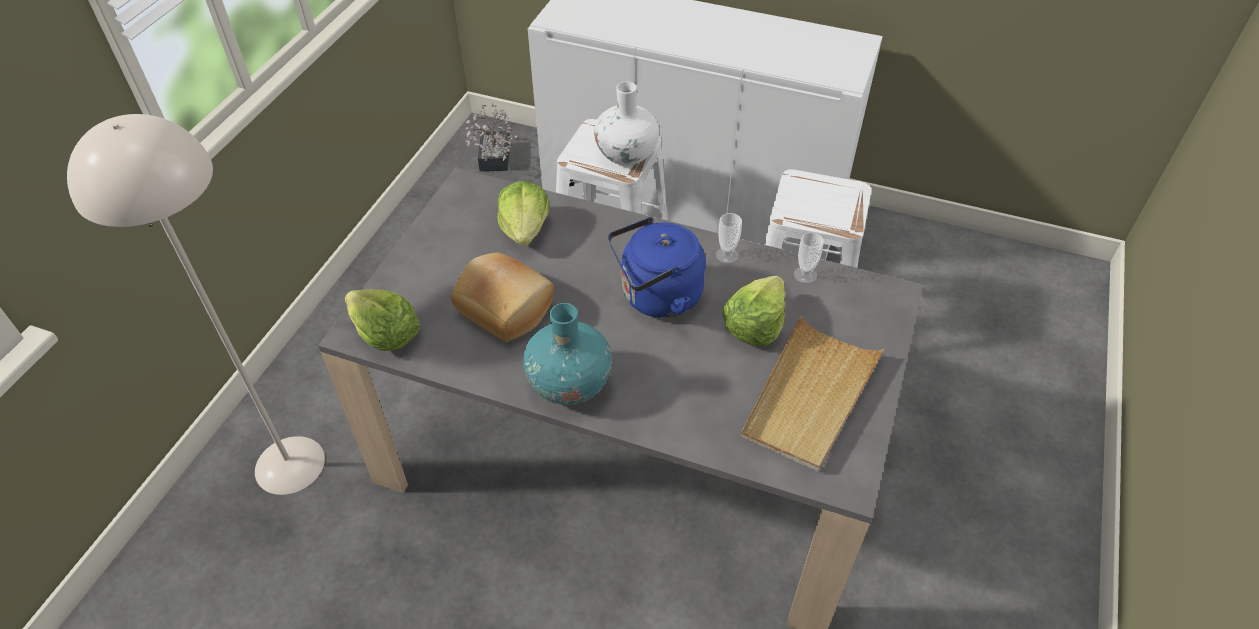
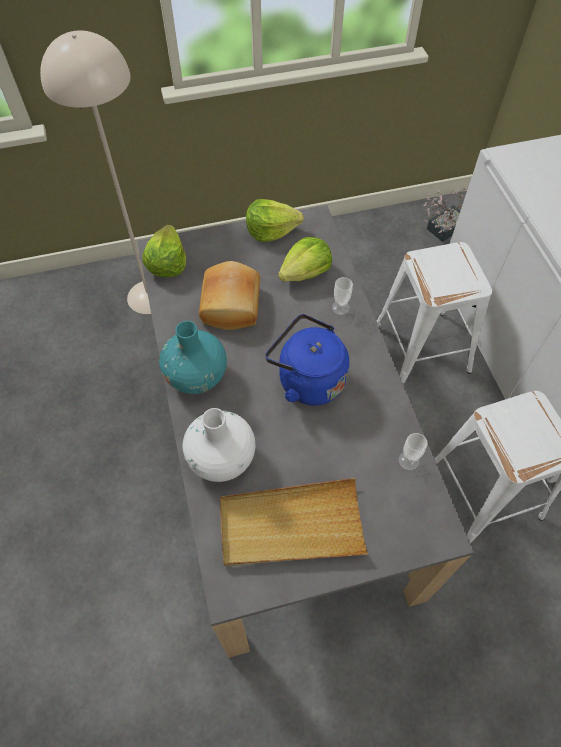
camera: 55 degrees right, 10 degrees up
(626, 154) = (452, 285): white vase -> white vase (221, 458)
(727, 255) = (384, 399): cup -> cup (340, 308)
(754, 325) = (330, 453): lettuce -> lettuce (271, 230)

